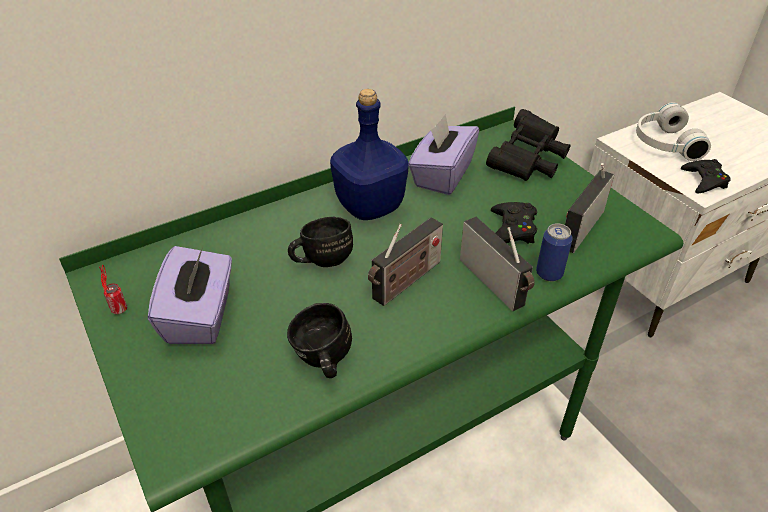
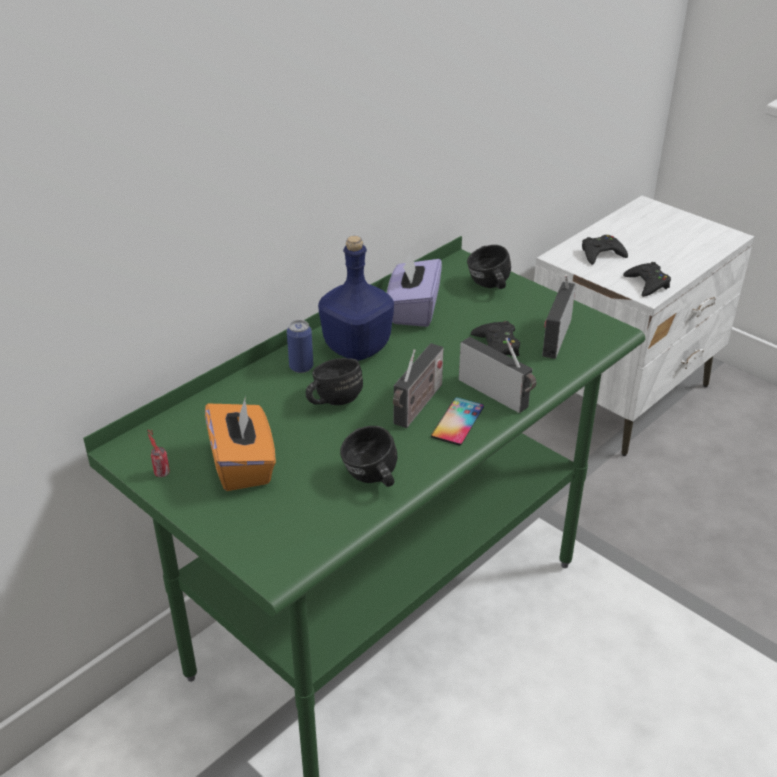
camera: 15 degrees left, 5 degrees down
(201, 316) = (243, 465): purple tissue box -> orange tissue box
(441, 308) = (457, 421): none -> phone
(527, 162) = (489, 287): black binoculars -> black mug
(549, 273) = (540, 378): can -> can (301, 367)
(663, 143) = (601, 254): white headphones -> black game controller

